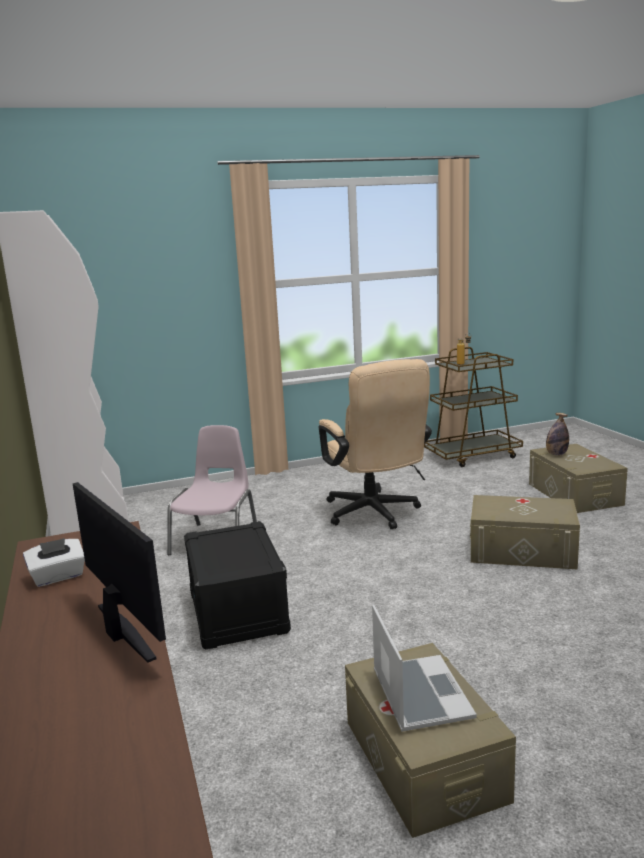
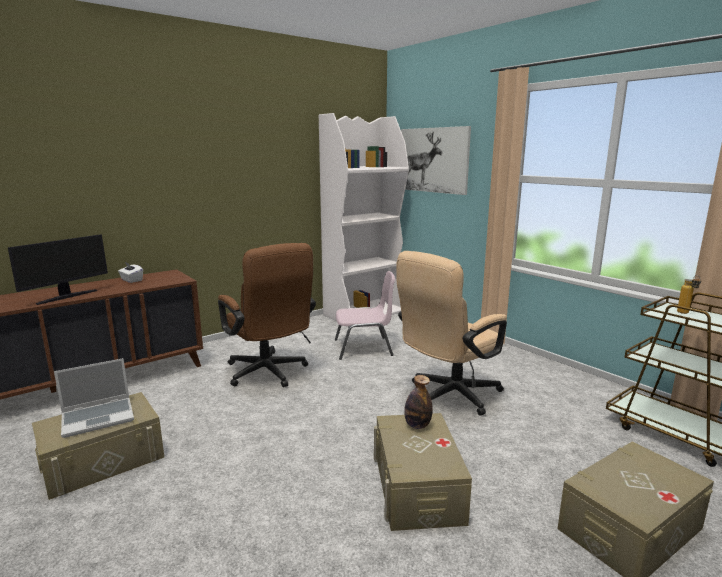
camera: 70 degrees right, 0 degrees up
(125, 276) = (433, 160): none -> picture
(238, 612) = (269, 374): black storage box -> brown office chair
(556, 454) = (634, 462): bottle -> bottle (417, 425)

